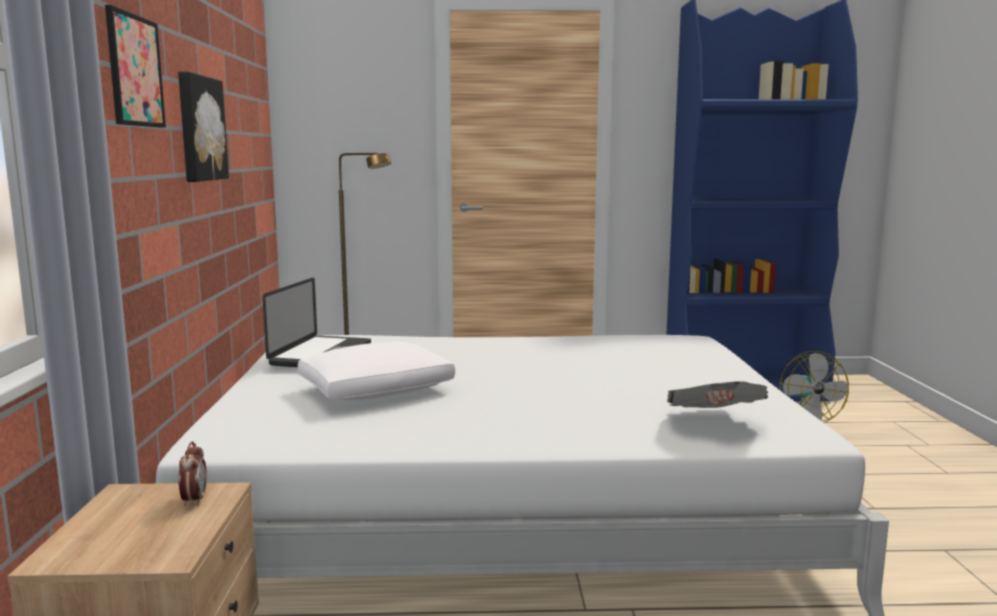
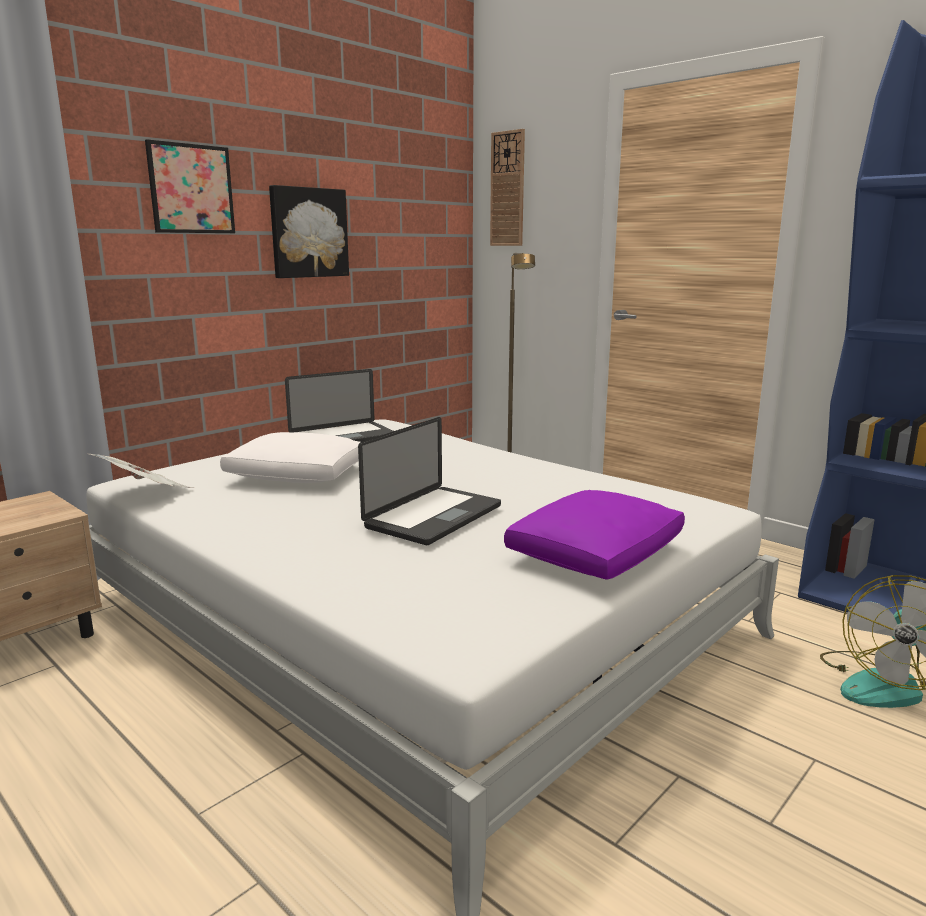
camera: 45 degrees right, 5 degrees up
(194, 500) = (41, 514): alarm clock -> none
(319, 89) = (507, 189): none -> wall clock
(579, 383) = (434, 517): none -> laptop
(713, 375) = (596, 553): none -> purple pillow
(714, 423) = (425, 597): newspaper -> newspaper (146, 494)

